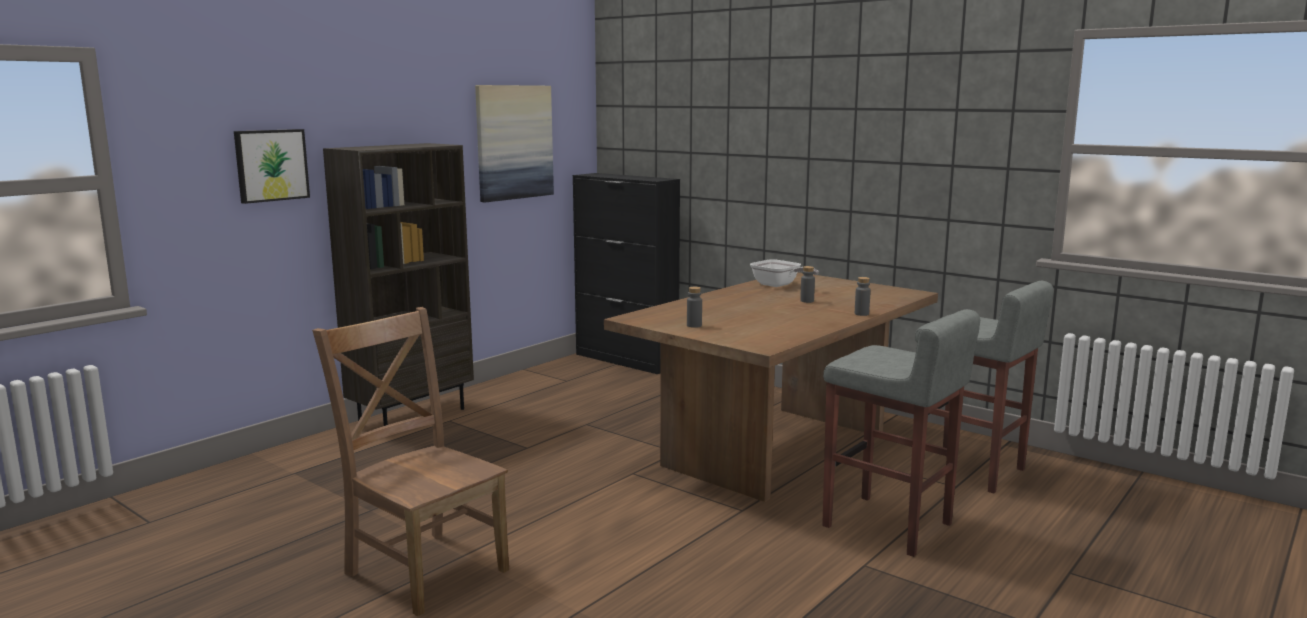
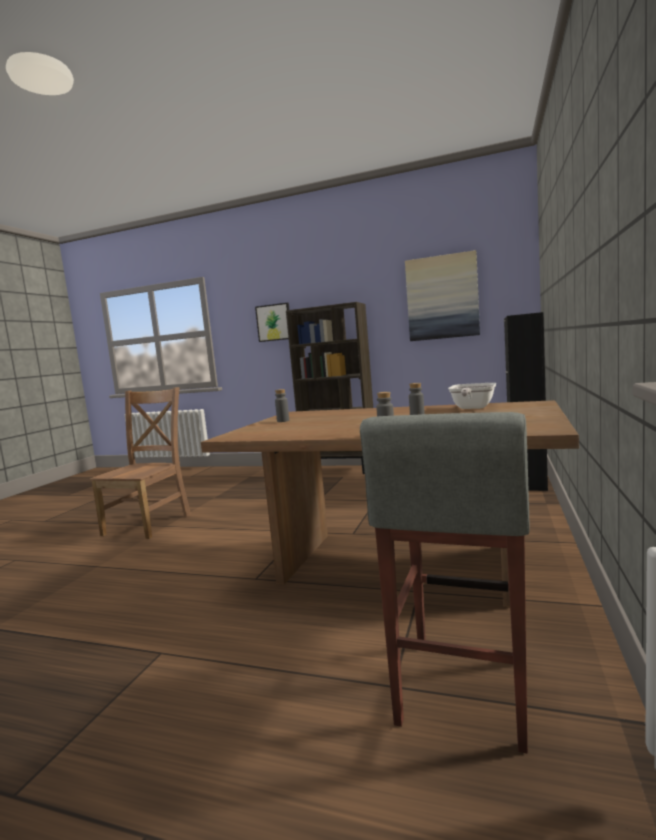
camera: 70 degrees right, 5 degrees down
(888, 526) = (250, 652): grey stool -> none

